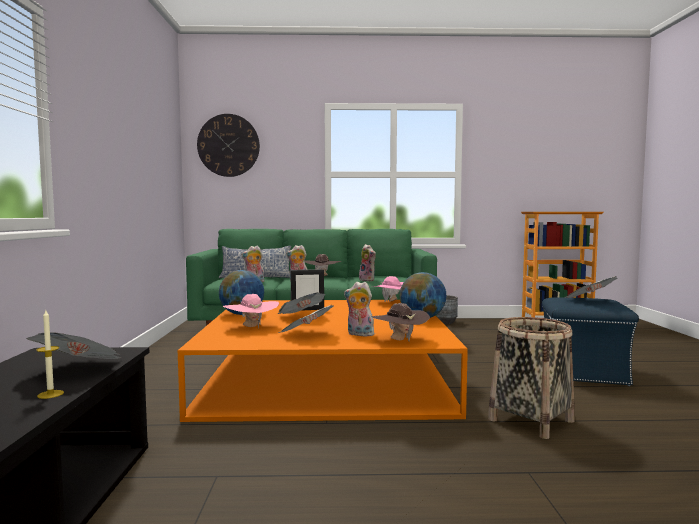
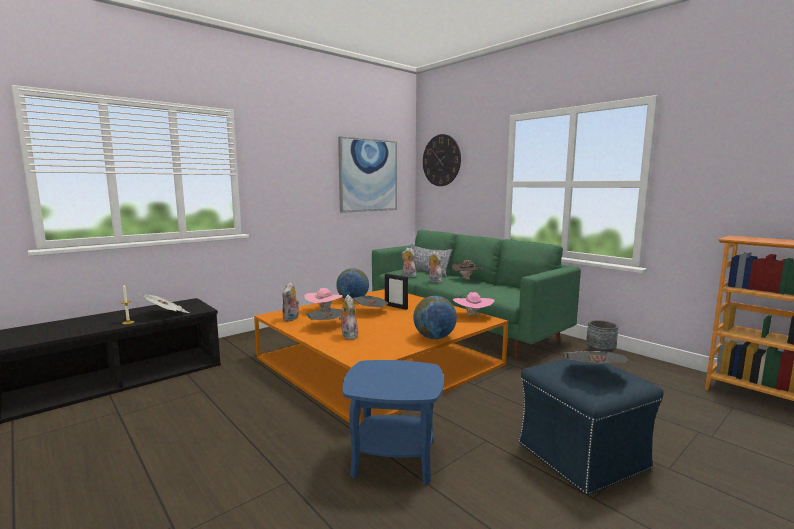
camera: 50 degrees right, 5 degrees up
(154, 155) = (368, 175): none -> picture
(368, 280) = (486, 291): plush toy -> plush toy (291, 319)
(399, 340) = (349, 349): brown hat -> none
(531, 420) = (394, 458): basket -> blue side table

